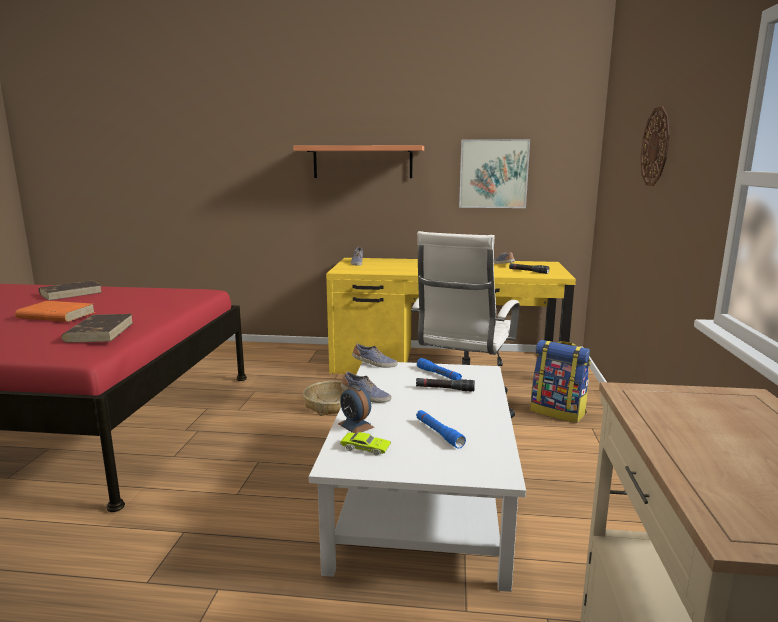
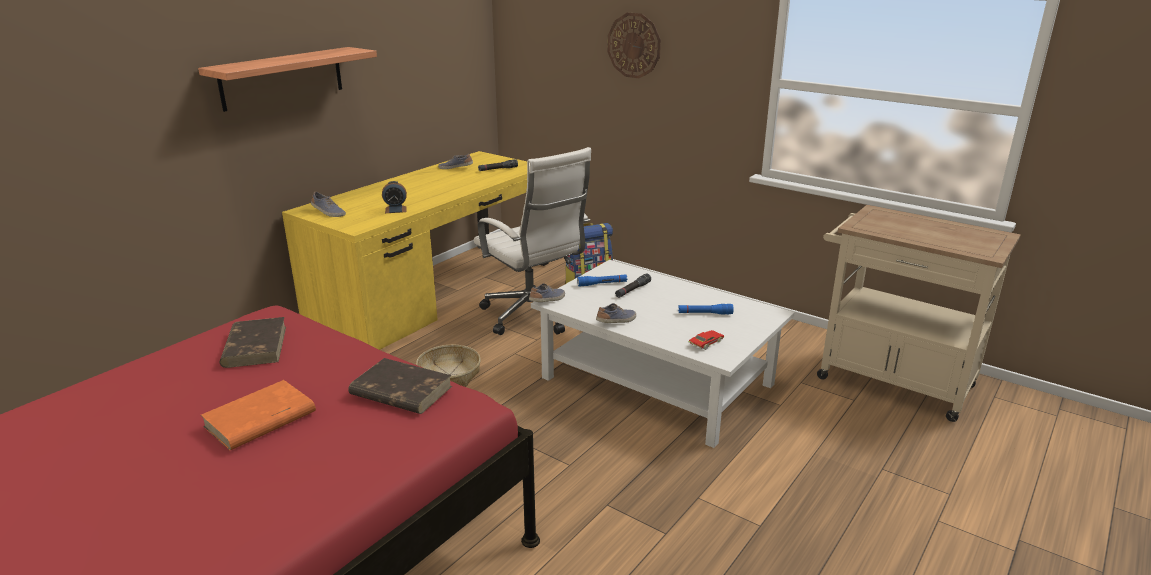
camera: 60 degrees left, 10 degrees up
(71, 293) = (102, 408): brown book -> brown book (255, 346)
(356, 425) = (666, 337): alarm clock -> alarm clock (395, 210)
(365, 448) = (706, 343): green toy car -> red toy car
(493, 174) = (417, 69): picture -> none

